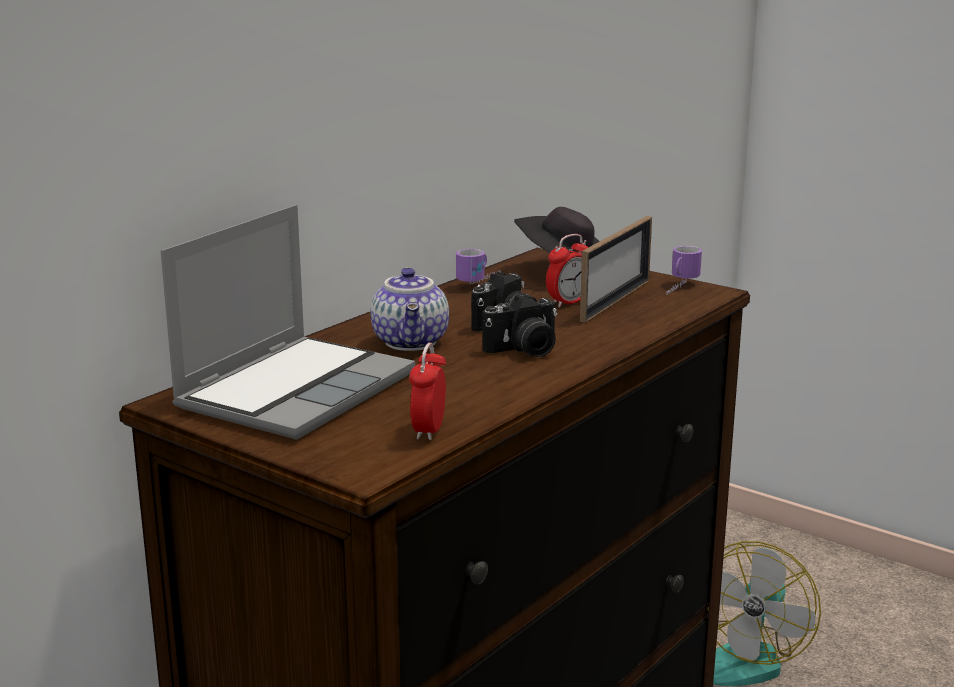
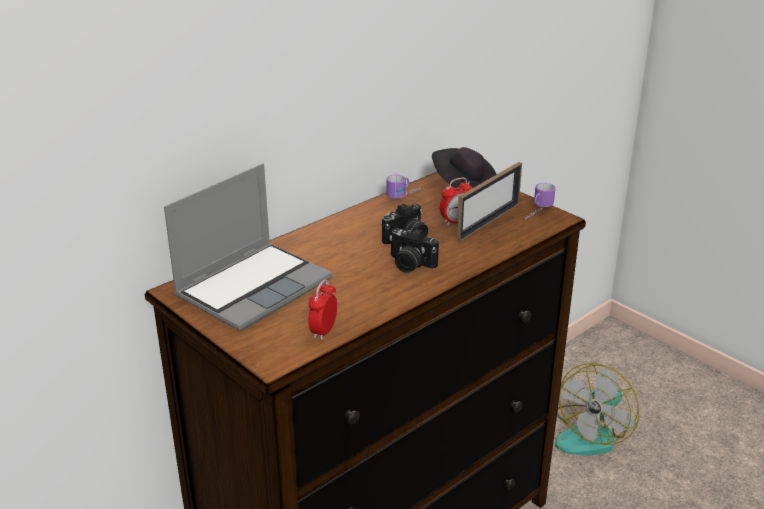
camera: 10 degrees right, 10 degrees up
(412, 342) = (340, 250): teapot -> none
(524, 350) = (409, 264): camera -> camera turned 45 degrees clockwise

